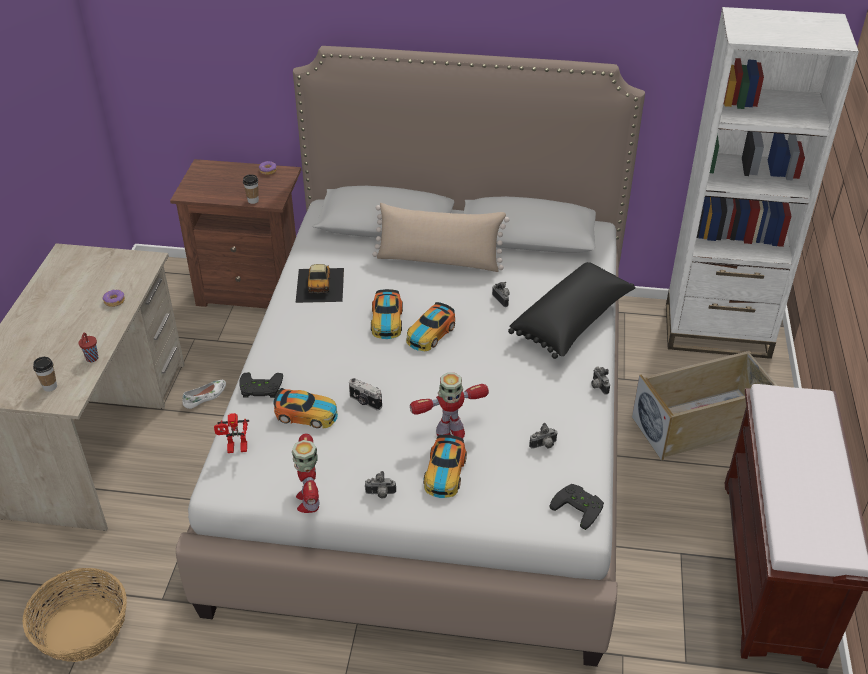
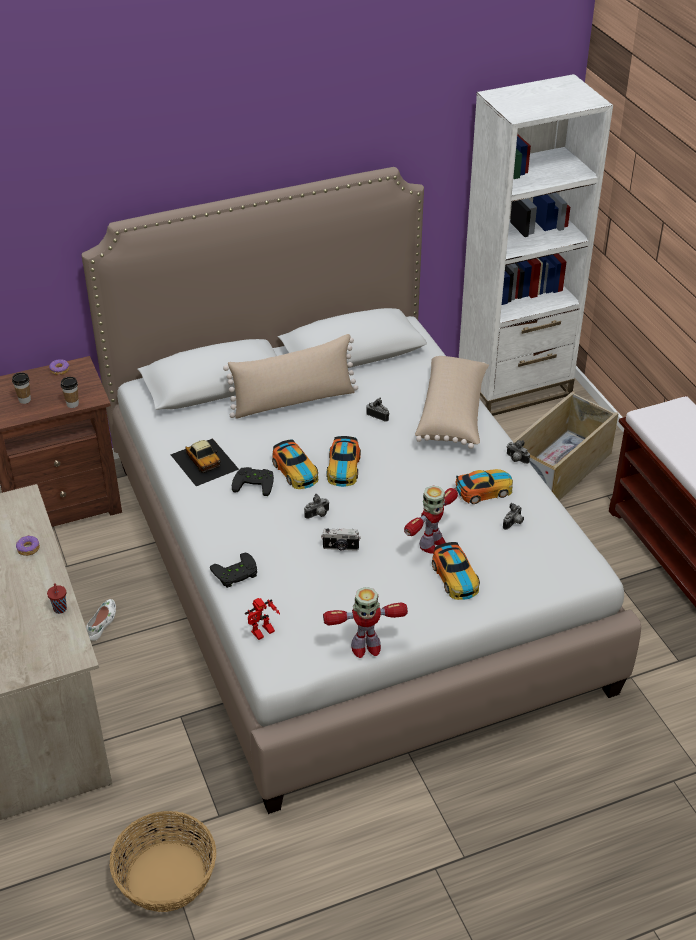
camera: 30 degrees left, 0 degrees up
(50, 387) = (43, 651): cup -> cup (24, 400)
(306, 414) = (299, 578): toy car -> toy car (484, 490)
(309, 500) = (365, 647): toy robot -> toy robot turned 60 degrees counterclockwise
(380, 494) = (419, 617): camera -> camera (318, 515)
(573, 322) = (453, 414): black pillow -> beige pillow
(579, 506) = (579, 559): black game controller -> black game controller (255, 482)

